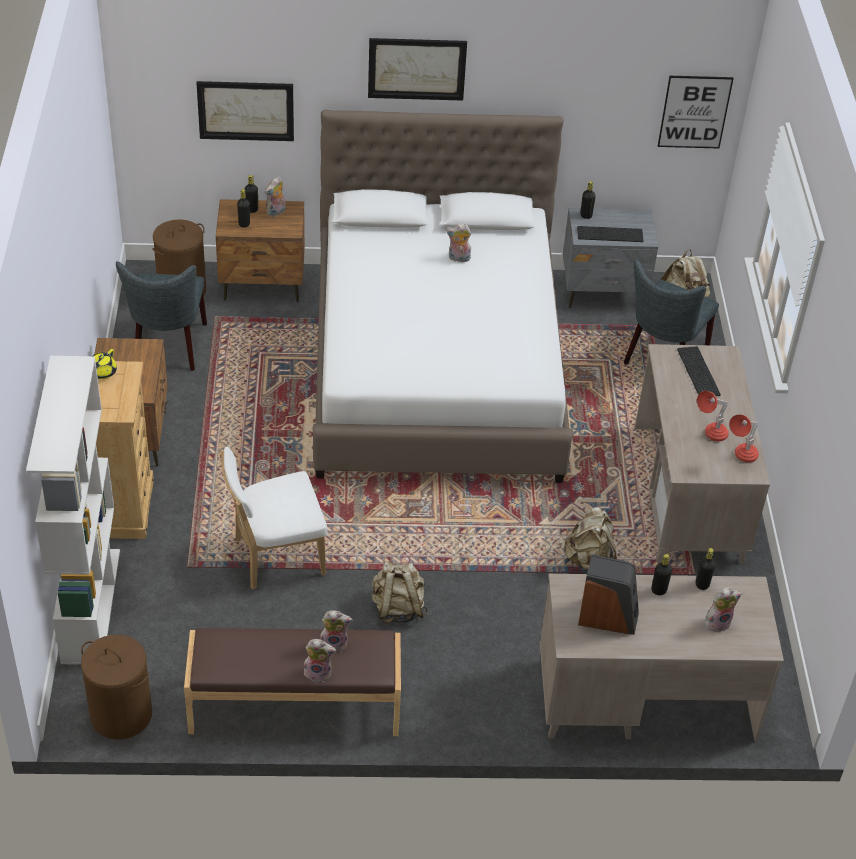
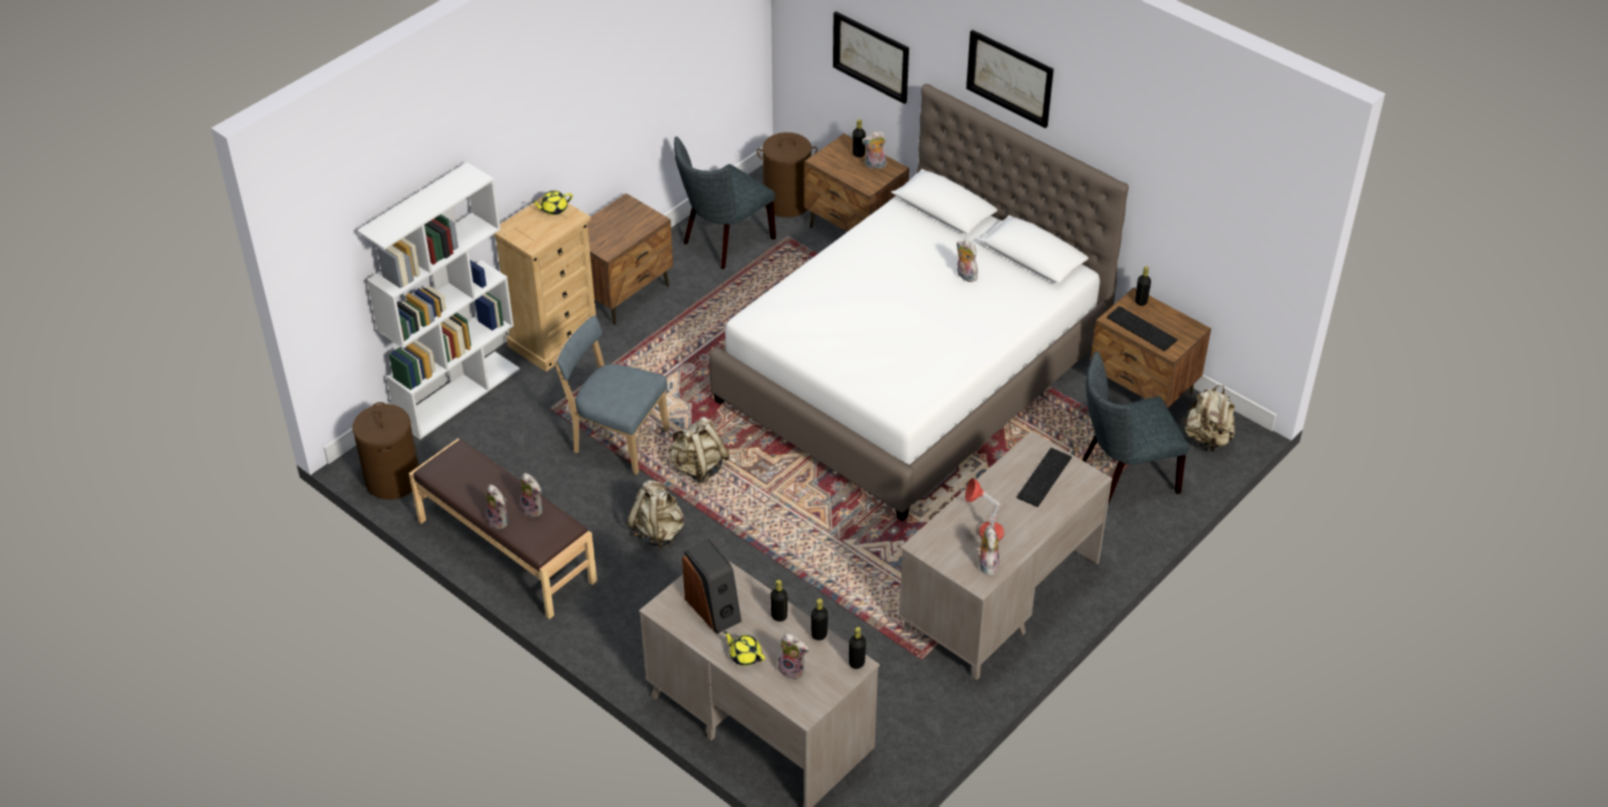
camera: 45 degrees right, 0 degrees up
(244, 224) = (838, 162): black bottle -> black bottle (856, 663)
(274, 557) = (617, 440): white chair -> blue chair
(589, 559) = (849, 592): beige backpack -> beige backpack (698, 468)
(603, 292) = (1142, 391): grey nightstand -> brown nightstand
(674, 636) = (745, 655): none -> yellow teapot
(694, 112) = (1259, 240): picture -> none
(741, 457) = (986, 564): red table lamp -> plush toy

